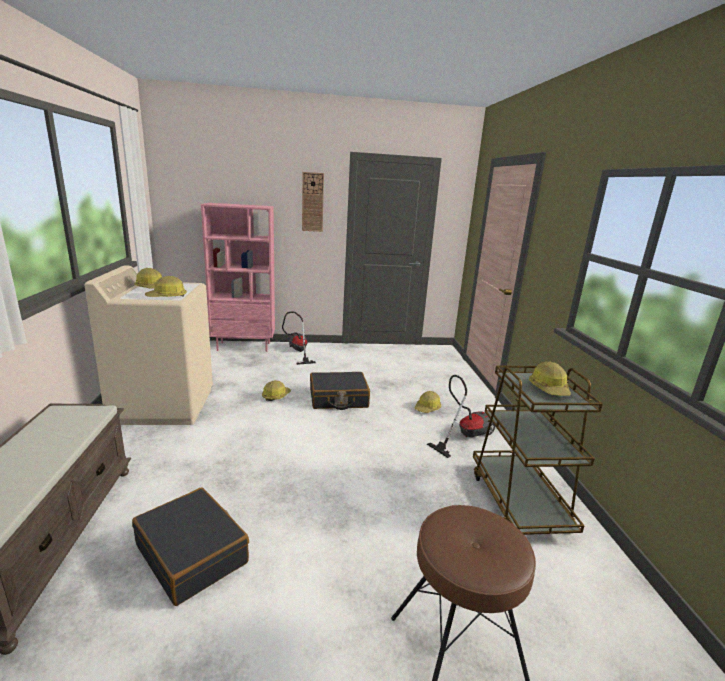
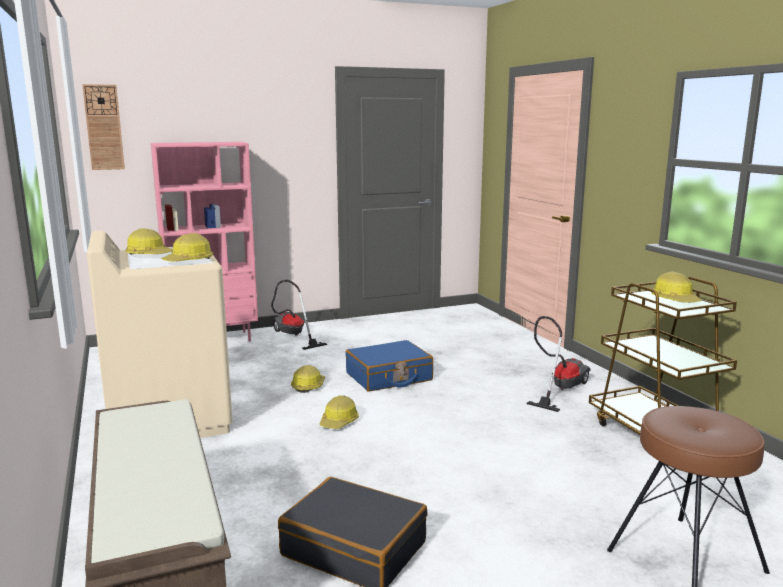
camera: 15 degrees left, 5 degrees down
(312, 202) = (291, 133): wall clock -> wall clock (104, 127)
(338, 399) = (389, 377): black suitcase -> blue suitcase
(427, 408) = (500, 370): hard hat -> hard hat (339, 422)

